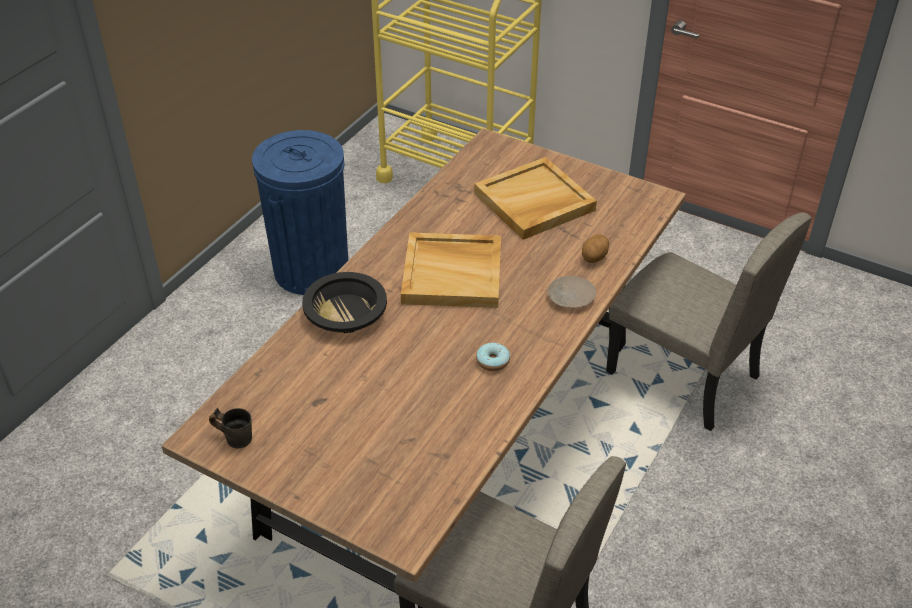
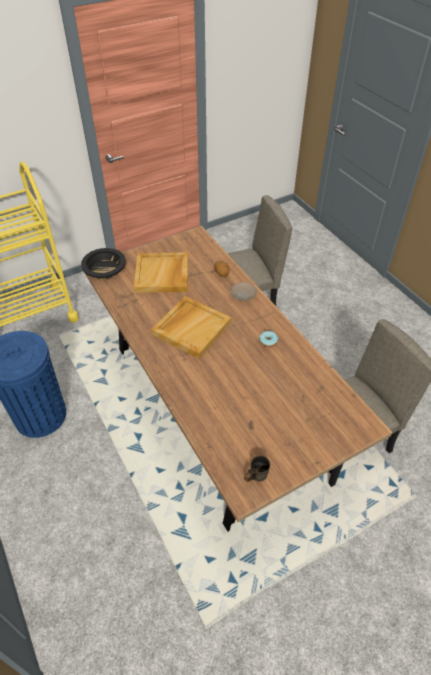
camera: 60 degrees left, 5 degrees up
(345, 314) = (189, 385): black bowl -> black bowl (104, 269)

